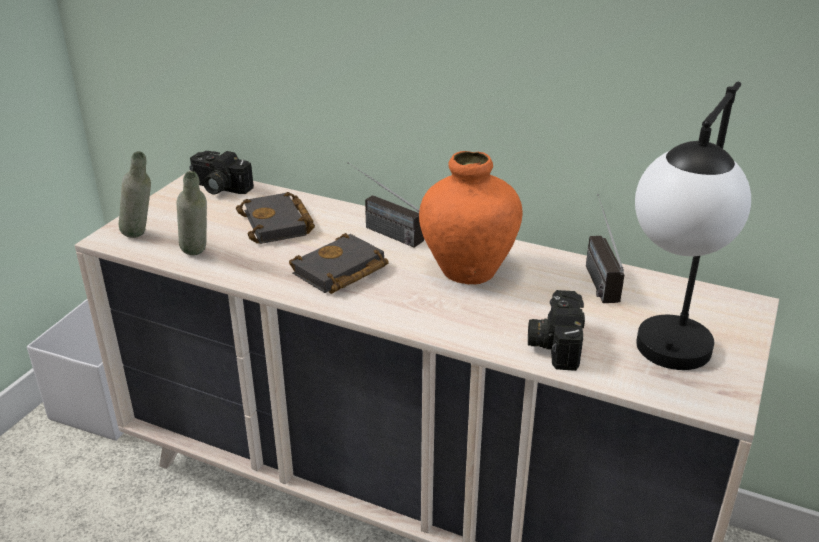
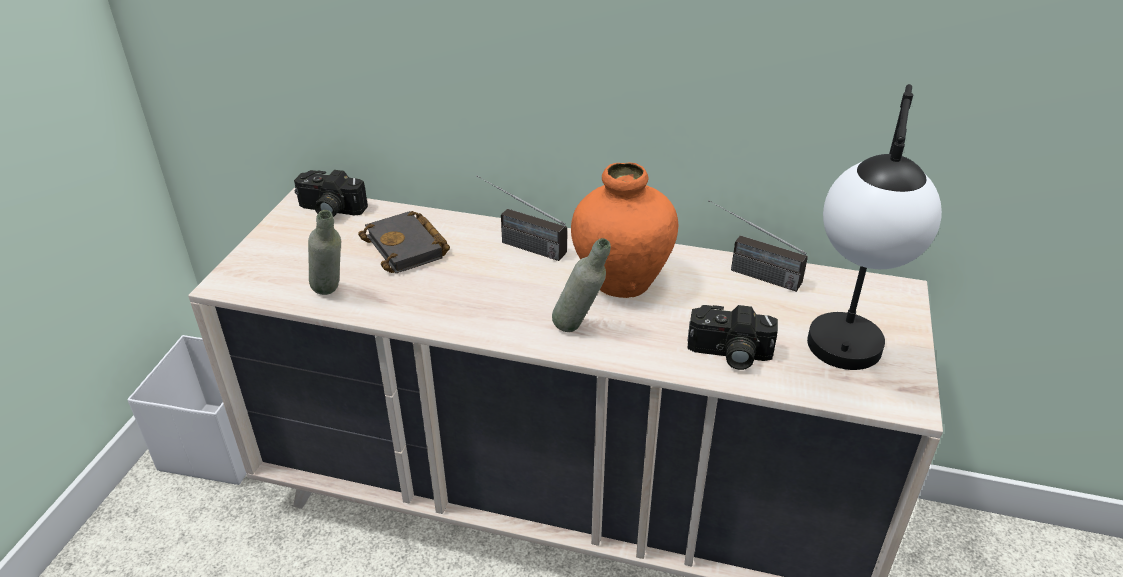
camera: 10 degrees left, 5 degrees up
(142, 237) = (262, 278): grey bottle -> grey bottle (579, 330)
(339, 272) = (490, 298): black book -> none
(553, 343) = (729, 354): camera -> camera turned 75 degrees counterclockwise
(595, 273) = (747, 271): radio -> radio turned 45 degrees counterclockwise

